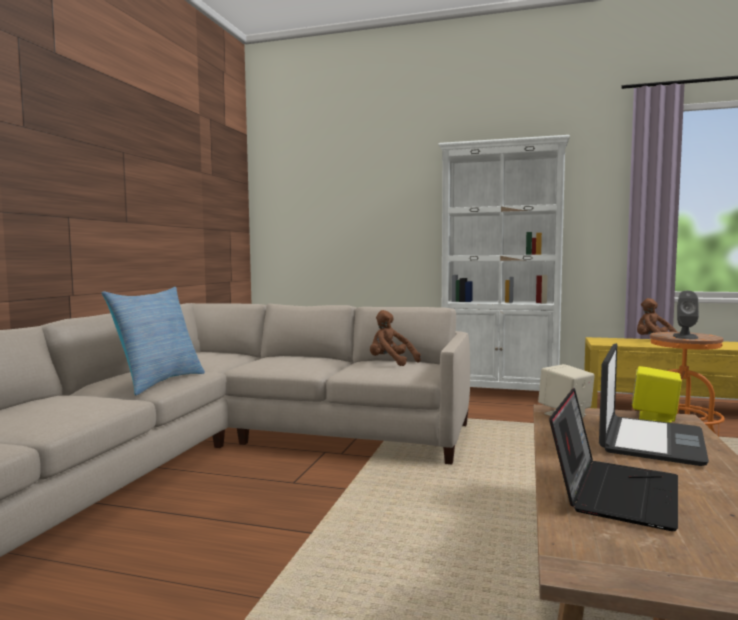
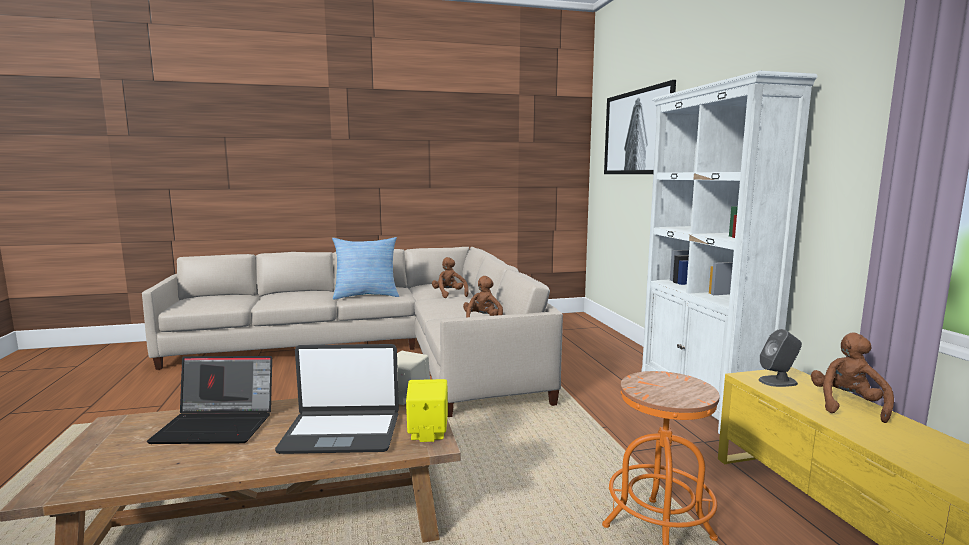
camera: 60 degrees right, 5 degrees up
(249, 359) = (449, 294): none -> brown plush toy
(346, 175) = (638, 132): none -> picture
(685, 336) = (655, 387): grey speaker -> grey speaker (778, 381)

